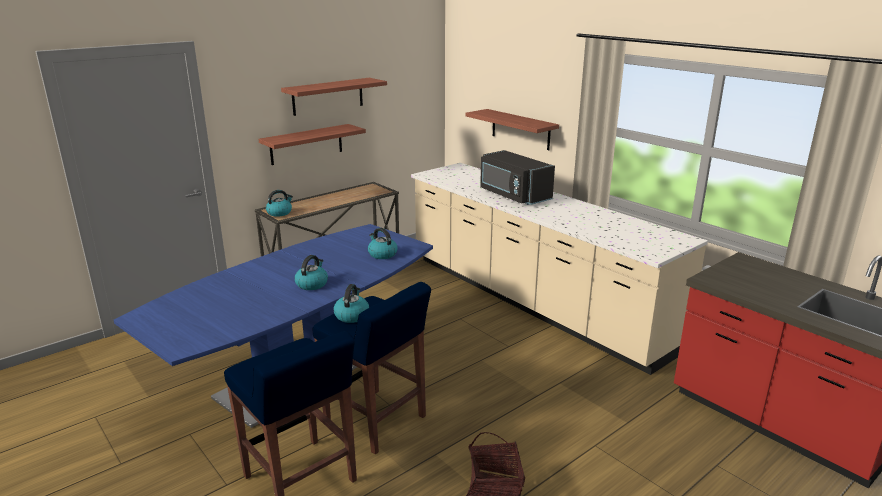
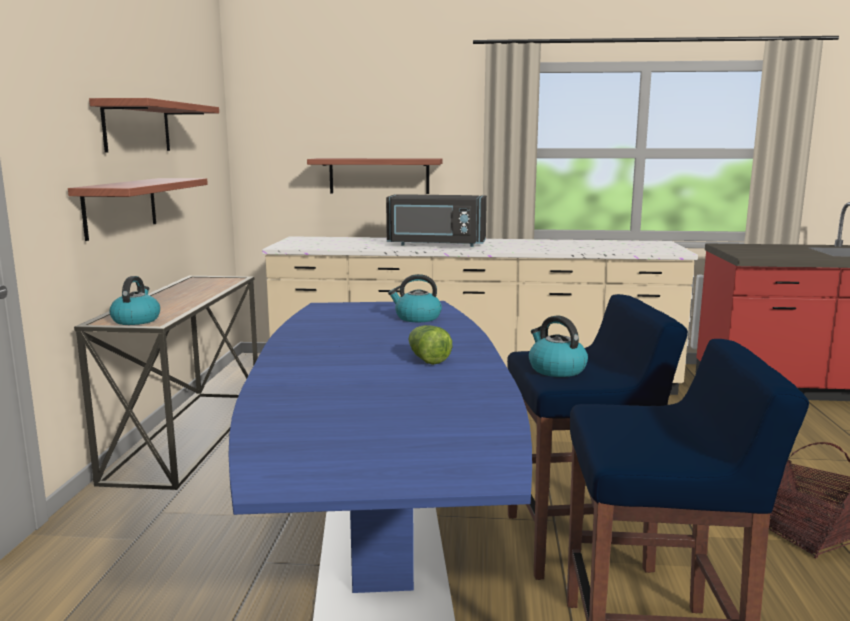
camera: 45 degrees left, 10 degrees down
(312, 284) = (427, 359): kettle -> lettuce

